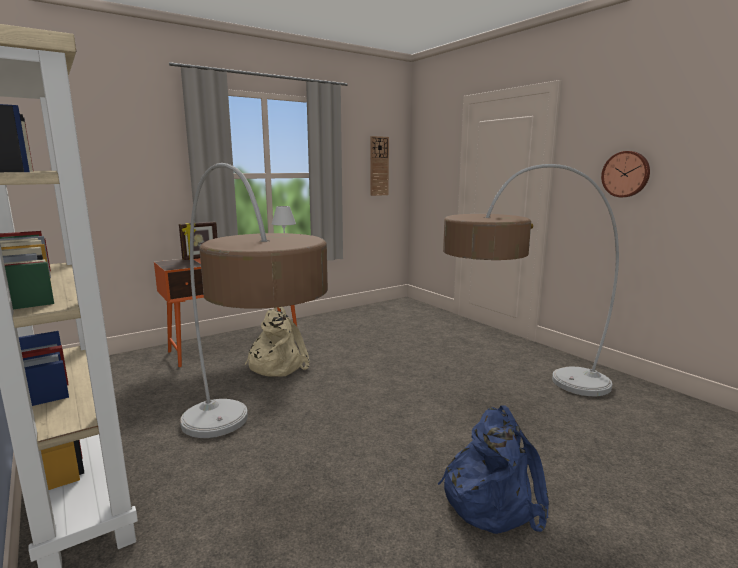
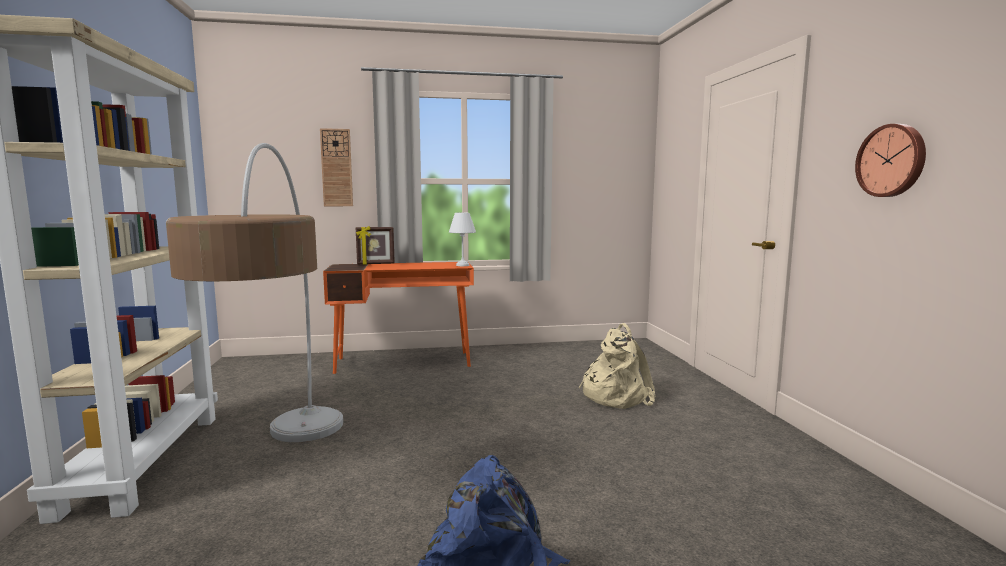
camera: 25 degrees right, 5 degrees down
(277, 365) = (420, 387): beige backpack -> beige backpack (615, 396)
(379, 166) = (608, 172): wall clock -> wall clock (336, 168)
(522, 398) = (674, 480): floor lamp -> none

